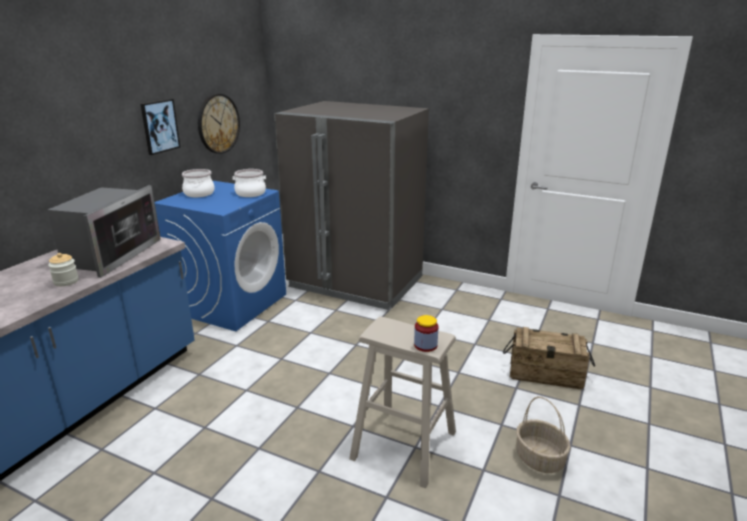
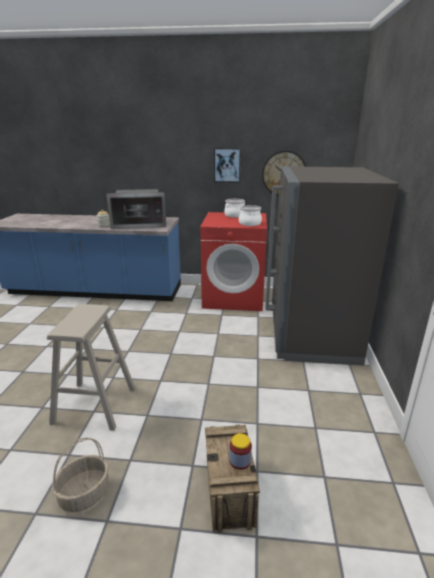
camera: 70 degrees right, 0 degrees up
(231, 303) = (234, 297): blue washing machine -> red washing machine
(425, 345) = (64, 327): jar -> jar (240, 460)

